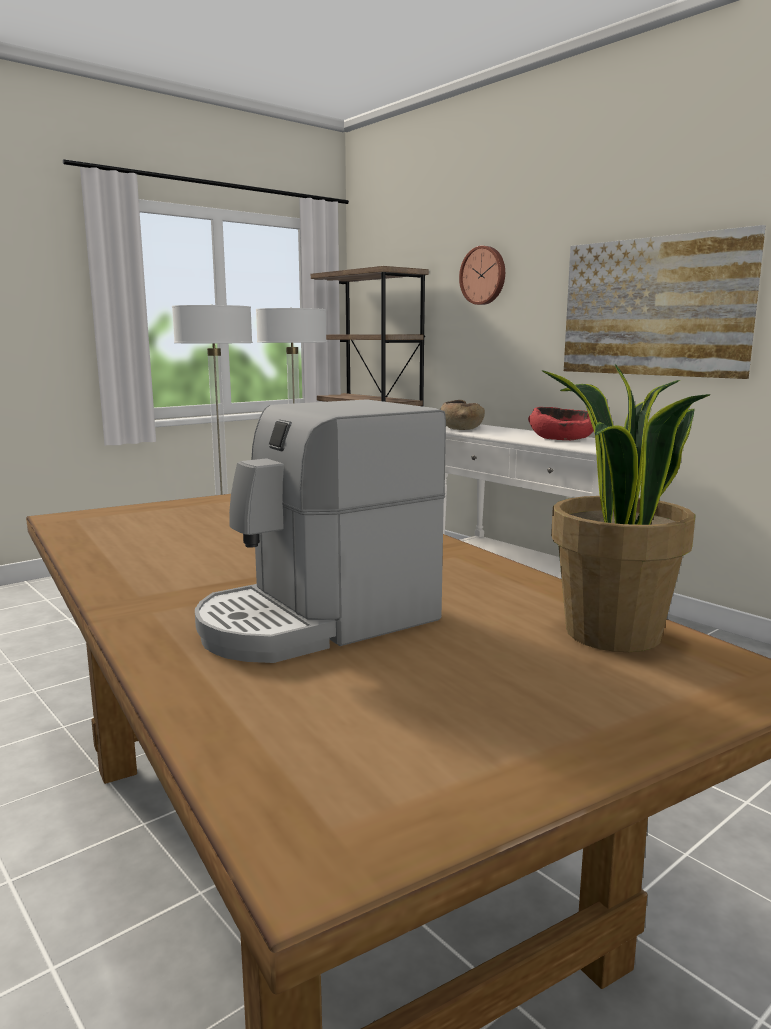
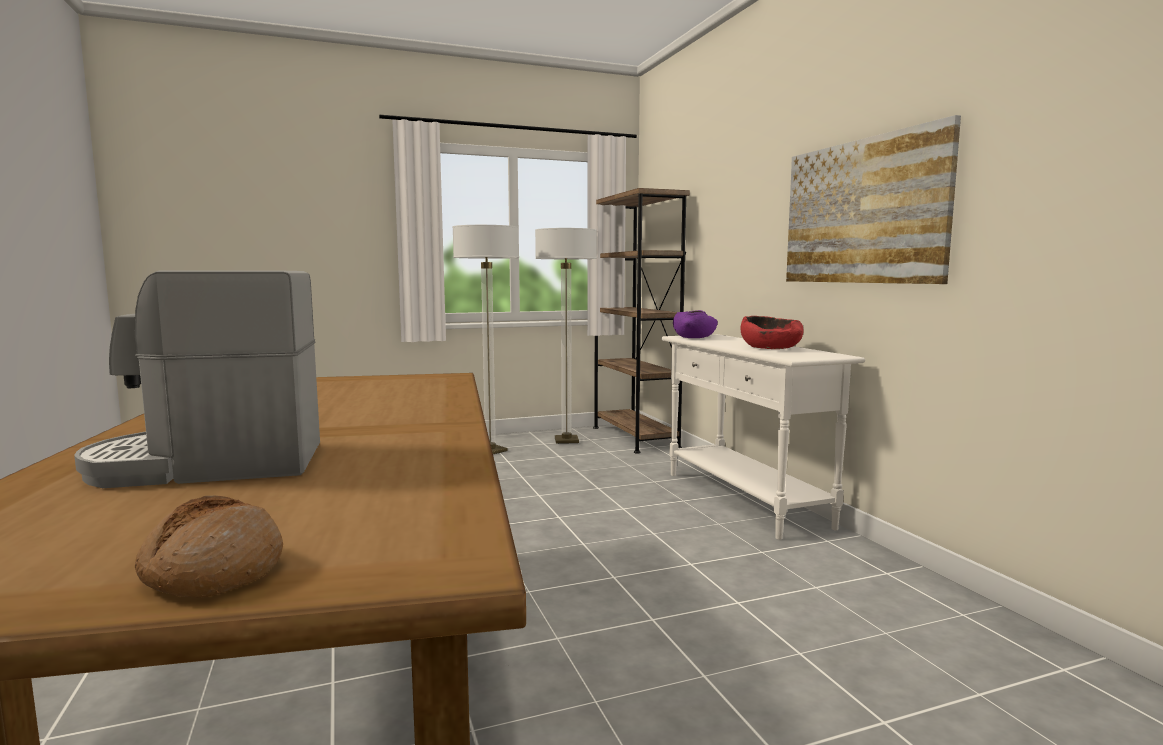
camera: 20 degrees right, 5 degrees down
(461, 428) = (694, 337): brown bowl -> purple bowl
(484, 275) = (729, 192): wall clock -> none
(603, 721) = (212, 571): none -> bread
(611, 634) = (412, 505): potted plant -> none

